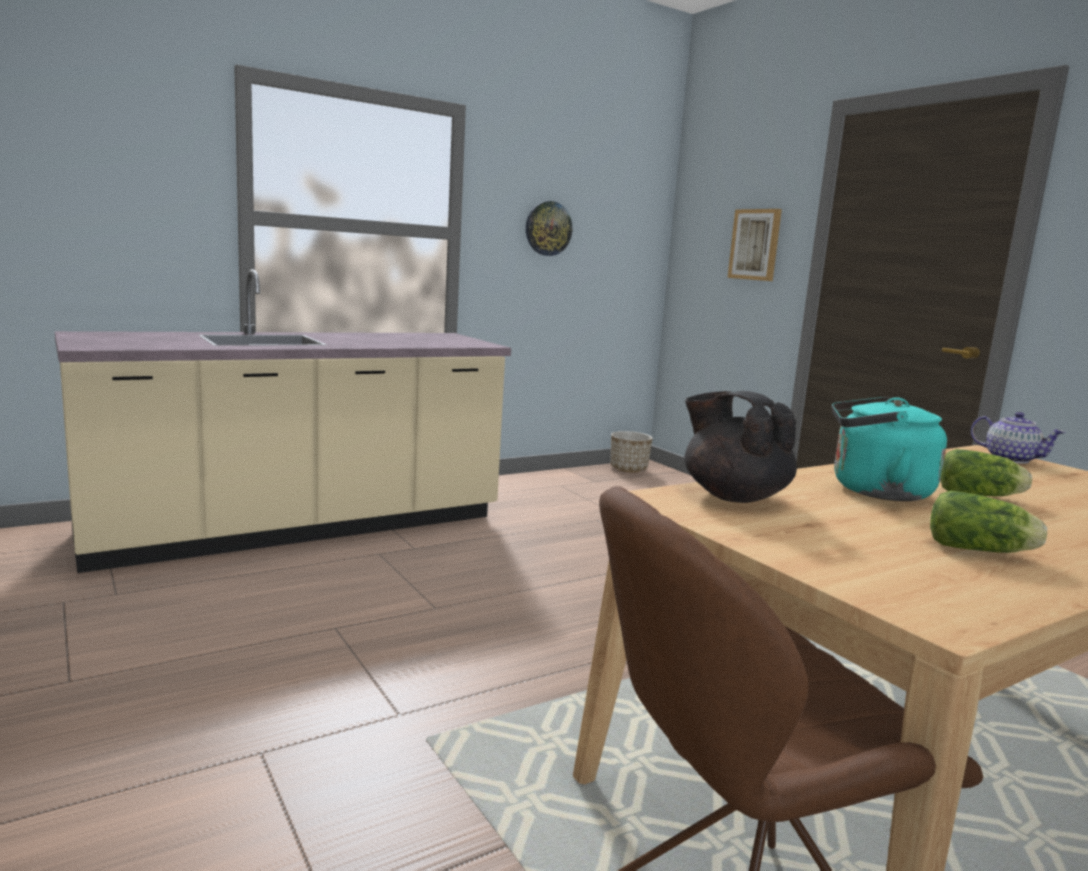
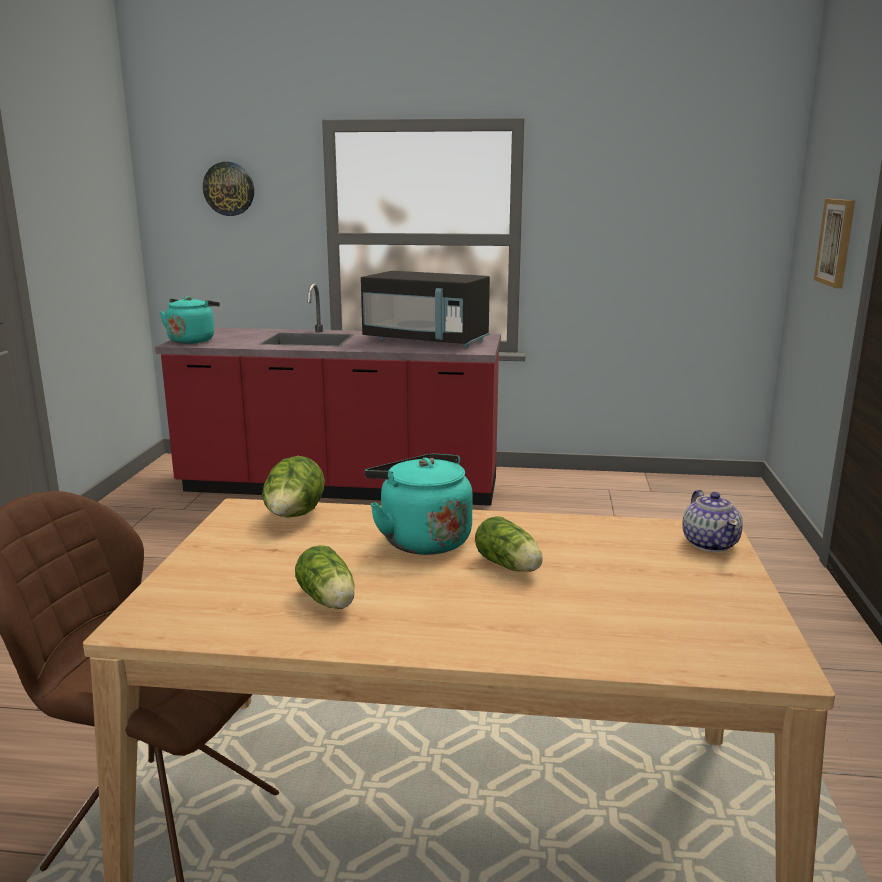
camera: 40 degrees right, 5 degrees up
(99, 343) = (192, 340): none -> turquoise kettle
(299, 528) = (340, 487): beige counter -> red counter
(406, 339) = (426, 341): none -> black microwave
(548, 228) = (621, 228): wall clock -> wall clock (229, 189)
(628, 469) = (714, 484): planter -> none
(733, 496) = (294, 518): black teapot -> lettuce

